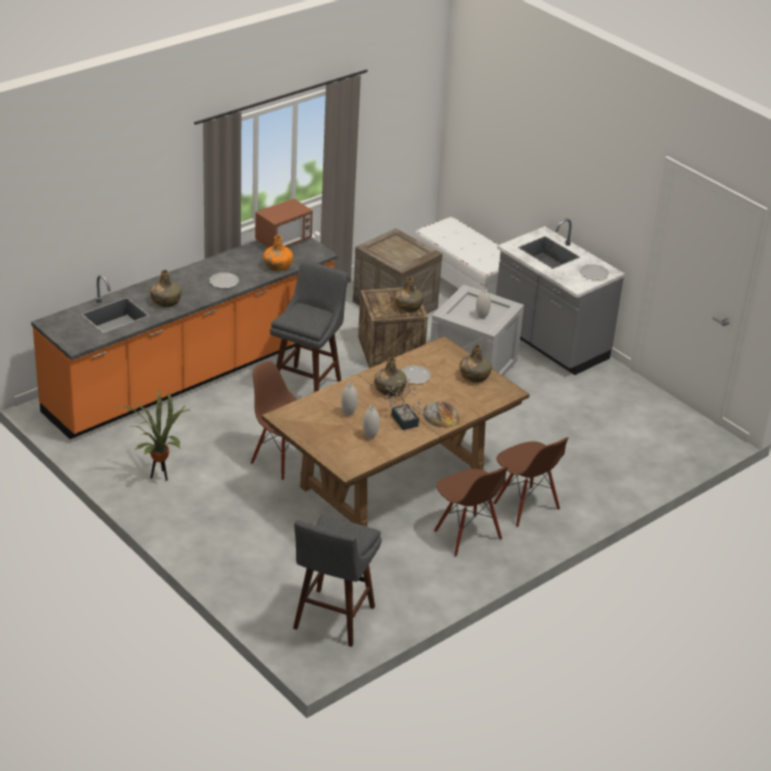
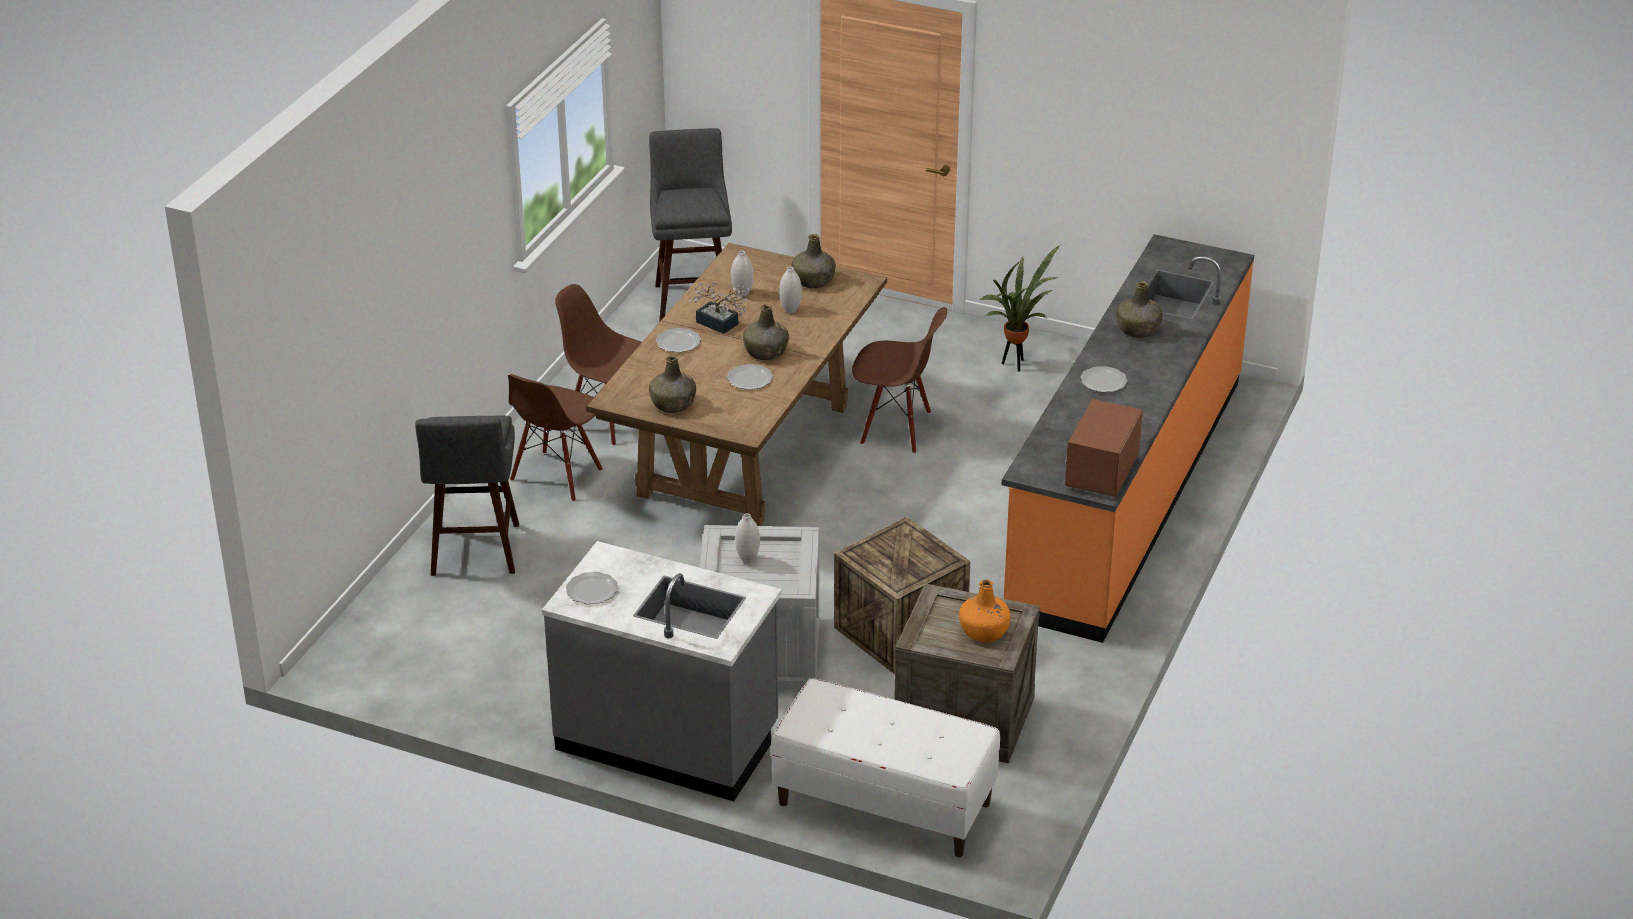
camera: 155 degrees right, 0 degrees up
(277, 266) = (1062, 429): orange bottle -> orange bottle (984, 631)
(308, 384) = (963, 535): grey stool -> grey stool (475, 553)
(407, 307) = (876, 557): green bottle -> green bottle (814, 281)
(441, 415) = (678, 342): bread -> plate
(525, 507) = (557, 476): brown chair -> brown chair turned 90 degrees counterclockwise

